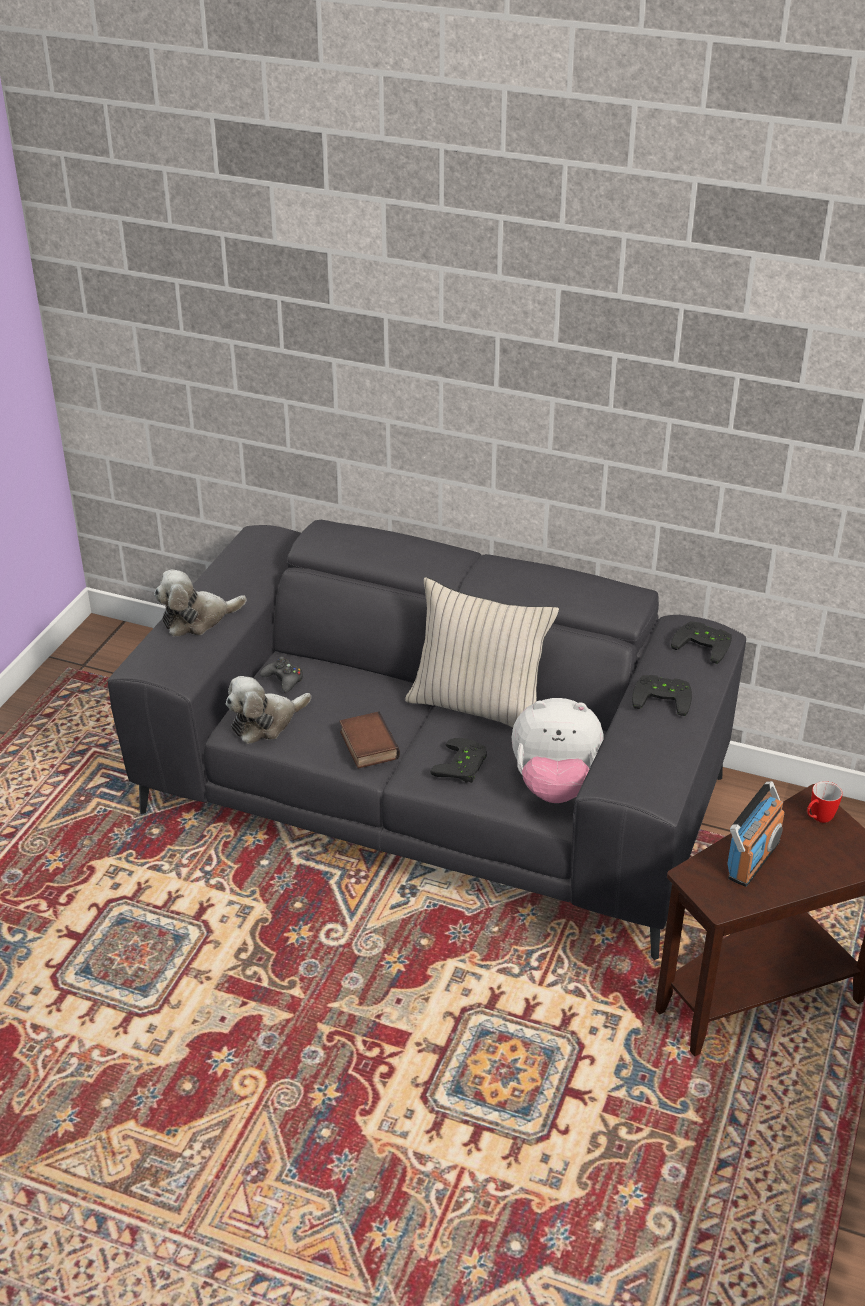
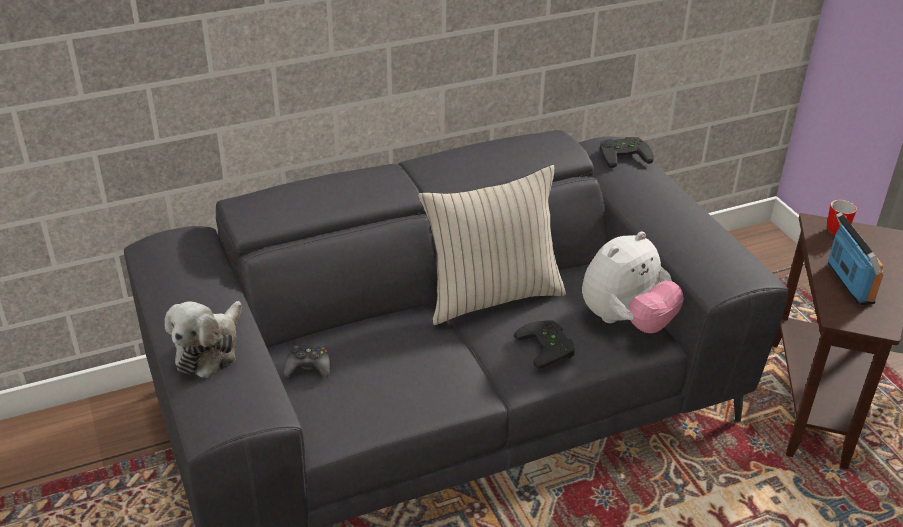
camera: 45 degrees left, 0 degrees up
(265, 722) = (342, 414): plush toy -> none
(367, 745) = (454, 378): book -> none
(663, 697) = (656, 203): black game controller -> none

